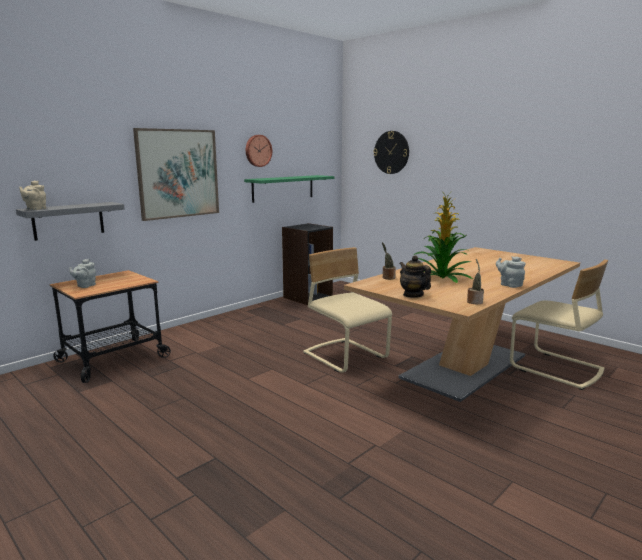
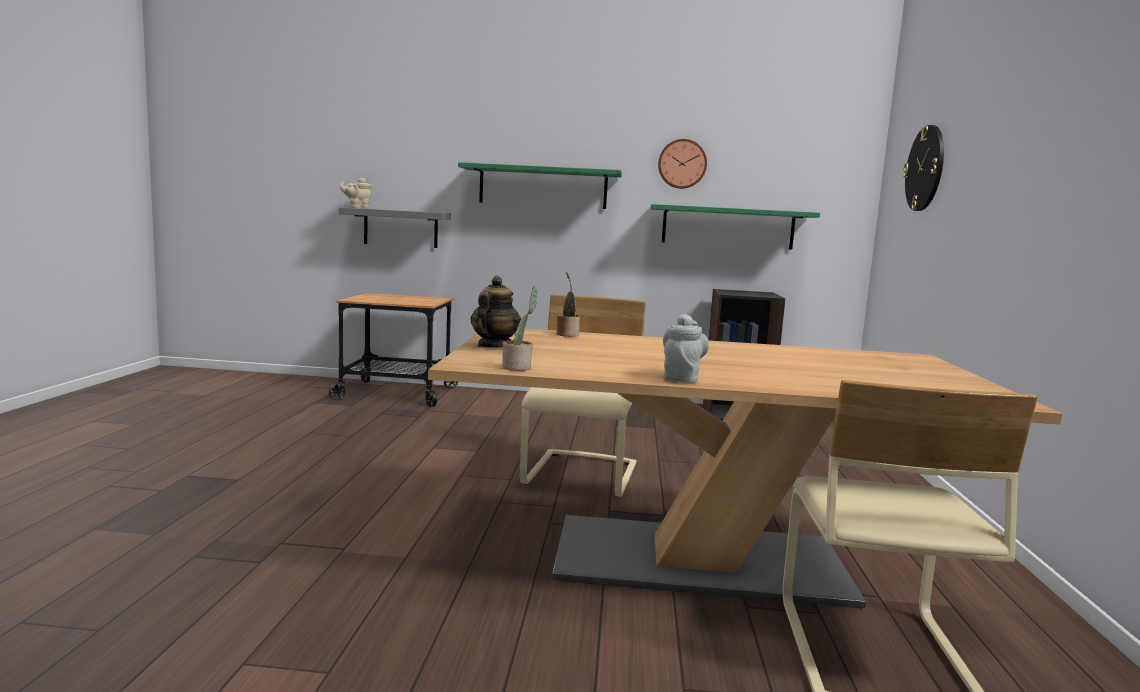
camera: 50 degrees right, 5 degrees down
(85, 286) = (376, 297): grey teapot -> none
(178, 173) = (543, 187): picture -> green shelf
(441, 278) = (628, 350): potted plant -> none

